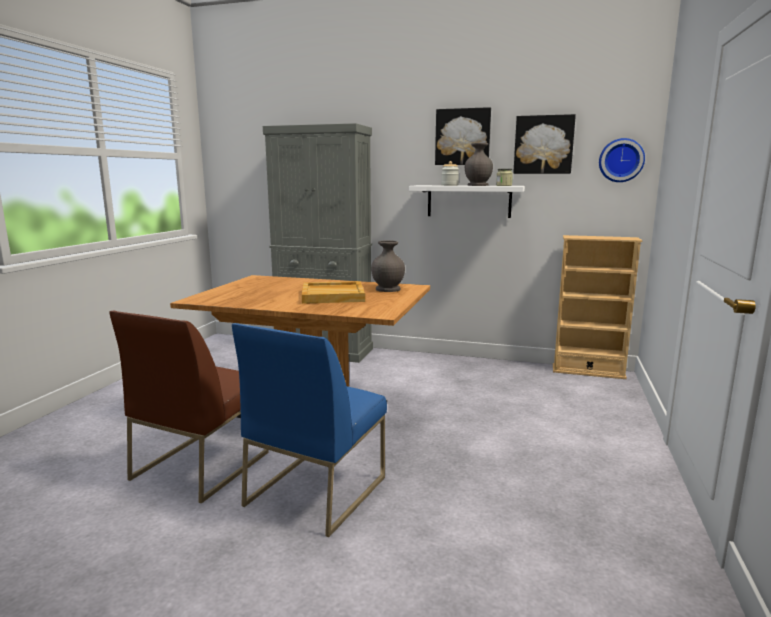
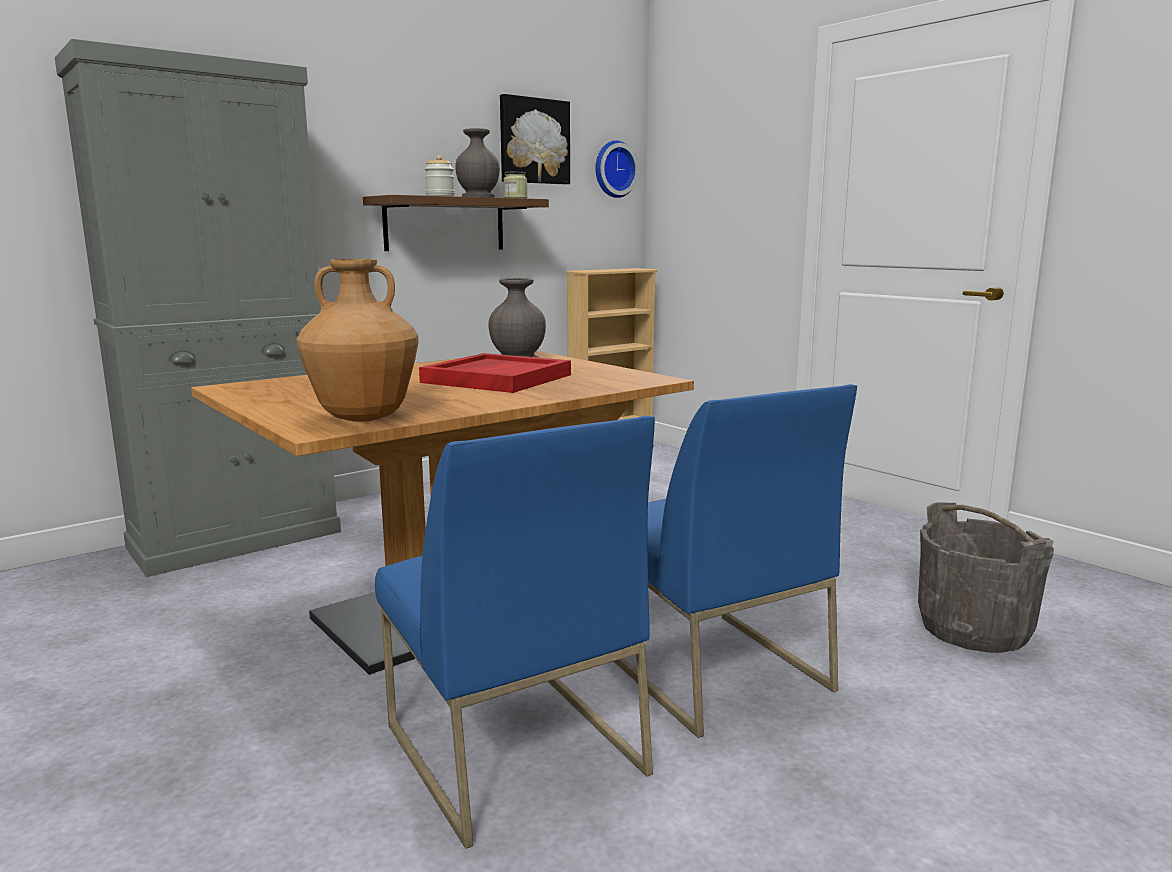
camera: 55 degrees left, 0 degrees up
(201, 465) = (511, 748): brown chair -> blue chair
(219, 299) = (364, 418): none -> brown vase
(333, 295) = (496, 378): beige tray -> red tray
(462, 137) = (428, 118): picture -> none
(469, 201) = (445, 224): white shelf -> brown shelf
(486, 579) = (974, 629): none -> grey bucket

